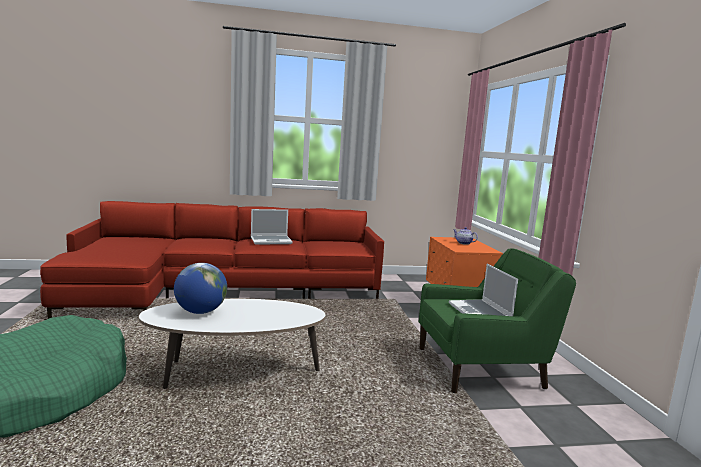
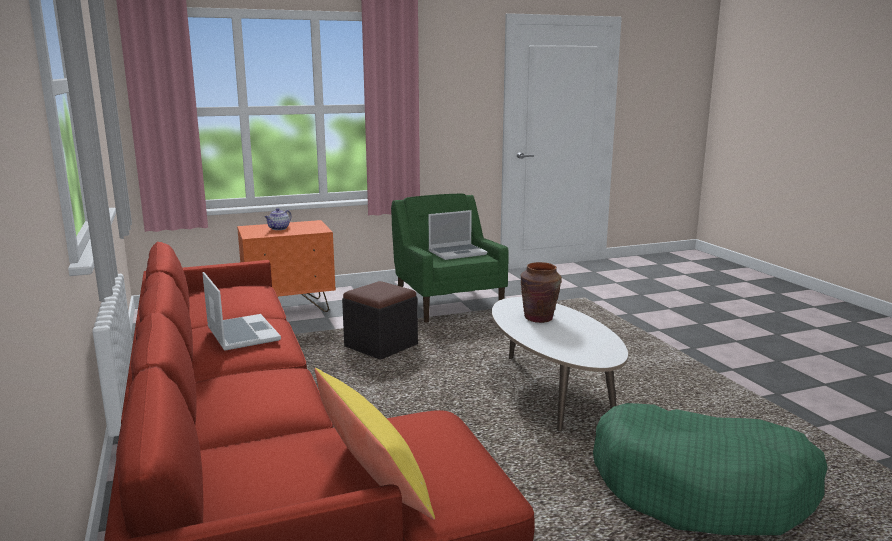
camera: 100 degrees left, 5 degrees up
(107, 248) = (371, 475): none -> yellow pillow
(201, 312) = (569, 341): globe -> none
(261, 312) = (539, 318): none -> brown vase
(369, 327) = (381, 345): none -> black ottoman

